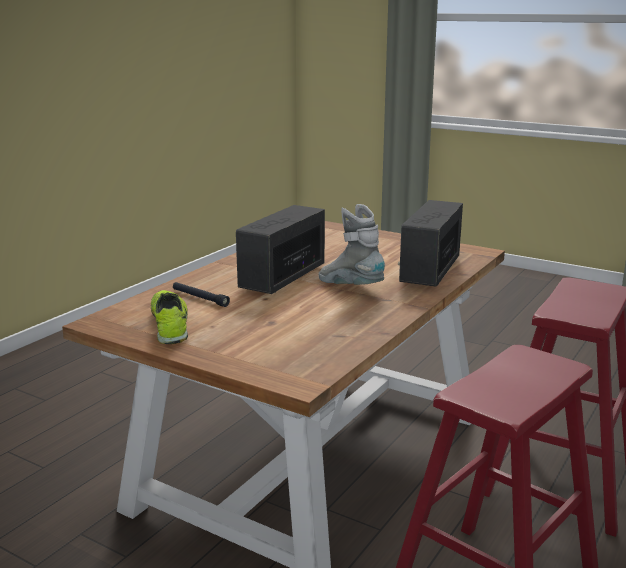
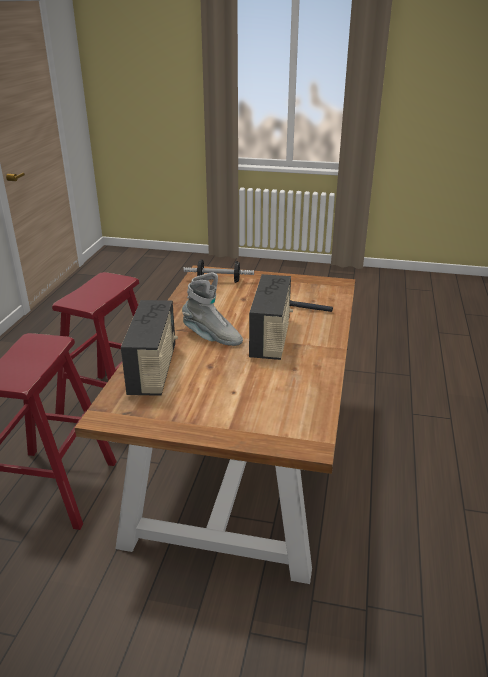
camera: 160 degrees right, 10 degrees up
(170, 325) = (298, 288): shoe -> none
(284, 357) = (219, 281): none -> dumbbell

